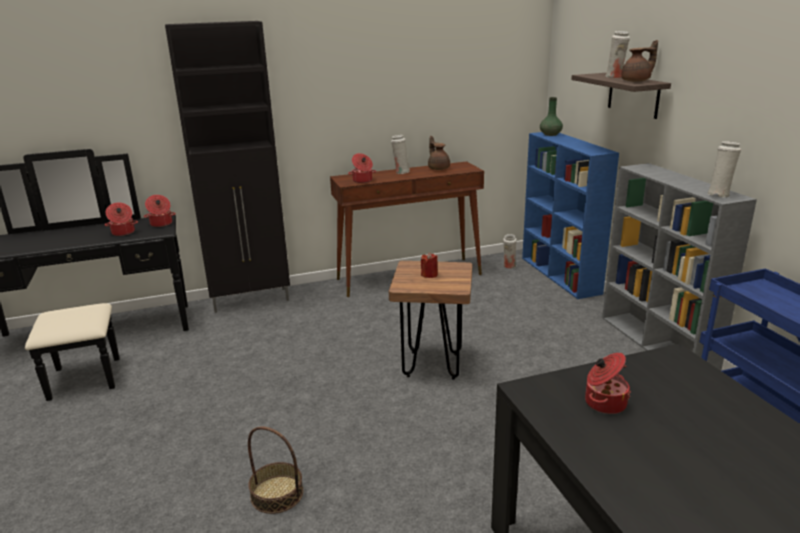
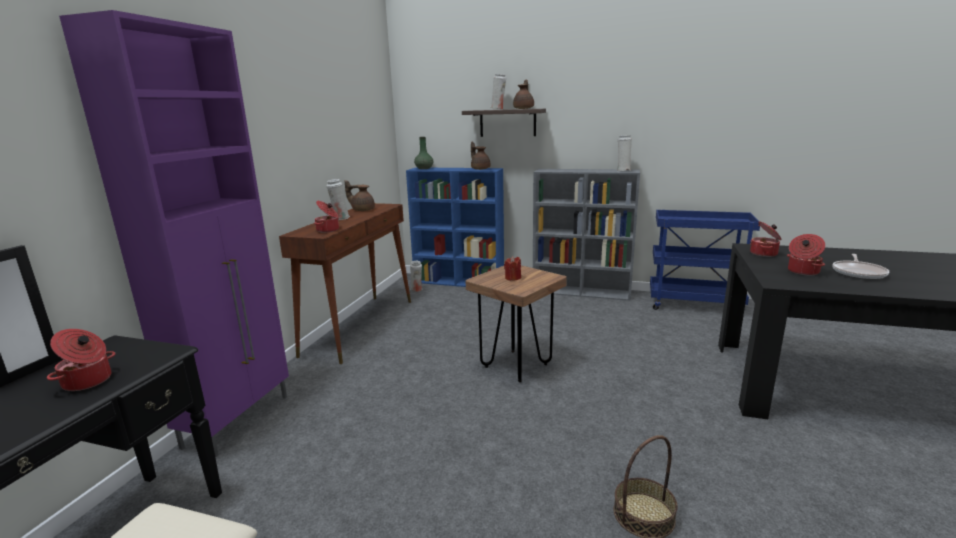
camera: 55 degrees left, 5 degrees down
(161, 224) = (131, 348): cooking pot -> cooking pot (764, 253)
(252, 300) = (239, 420): black cabinet -> purple cabinet
(591, 148) = (480, 169): none -> brown teapot
(662, 446) = (858, 273): none -> frying pan

